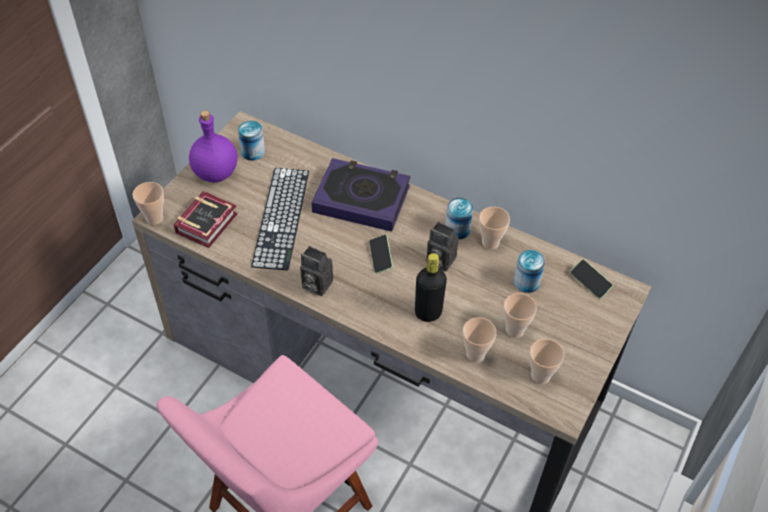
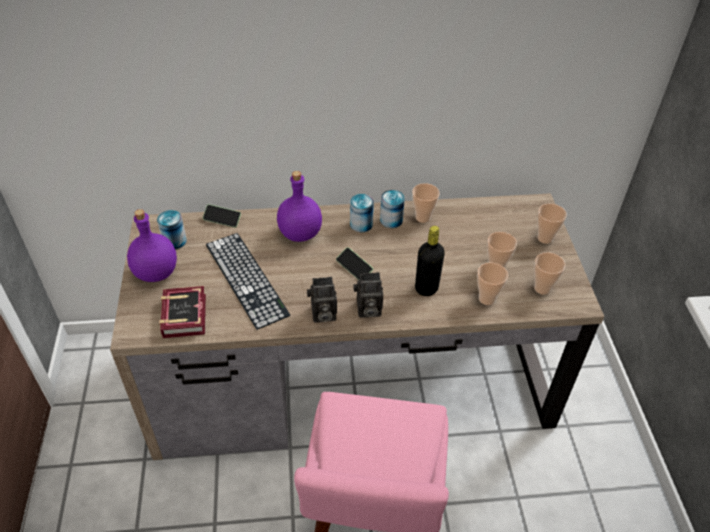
camera: 35 degrees left, 5 degrees down
(154, 218) = (131, 336): cup -> cup (545, 238)
(361, 199) = (299, 233): book -> purple bottle
(438, 260) = (398, 248): camera -> camera (367, 310)
(526, 282) = (472, 231): can -> can (361, 224)
(590, 282) = (512, 210): phone -> phone (222, 220)

